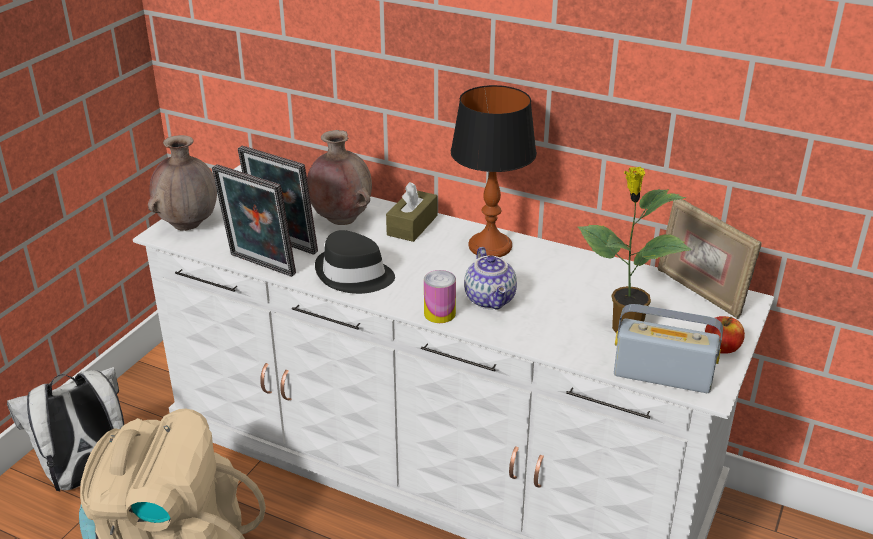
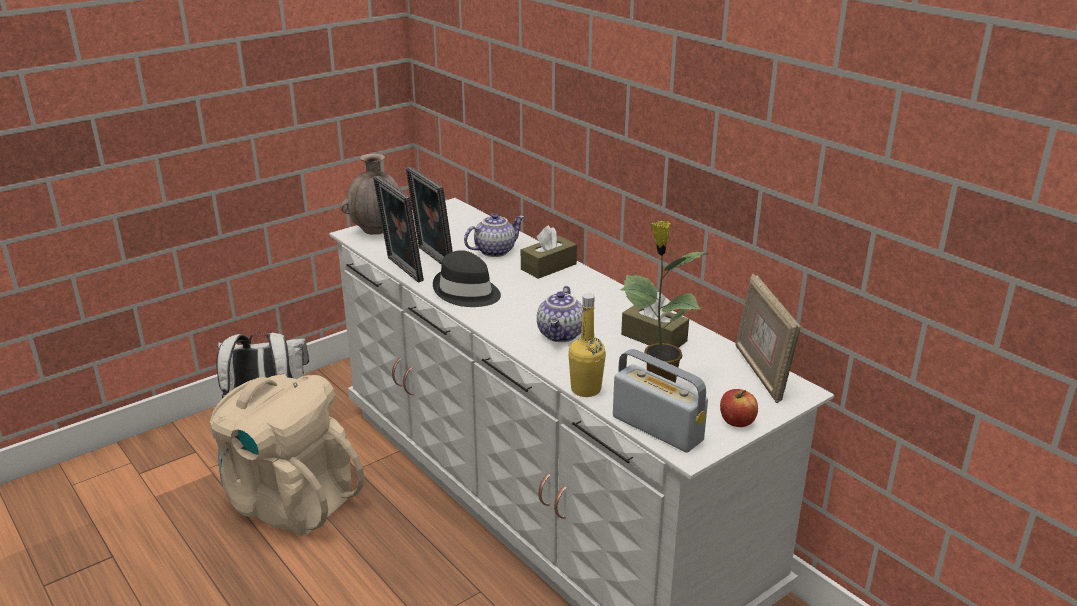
camera: 25 degrees right, 5 degrees down
(340, 219) = (494, 251): brown vase -> teapot
(439, 314) = (508, 335): can -> none
(489, 246) = (599, 296): table lamp -> none
(565, 354) = (586, 389): none -> yellow bottle
(579, 280) = (654, 338): none -> brown tissue box

